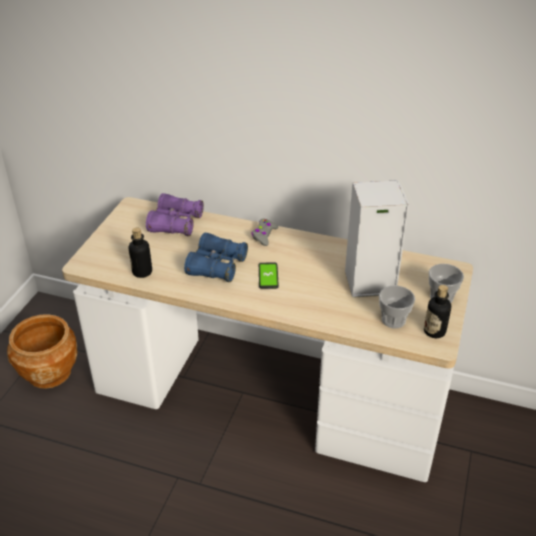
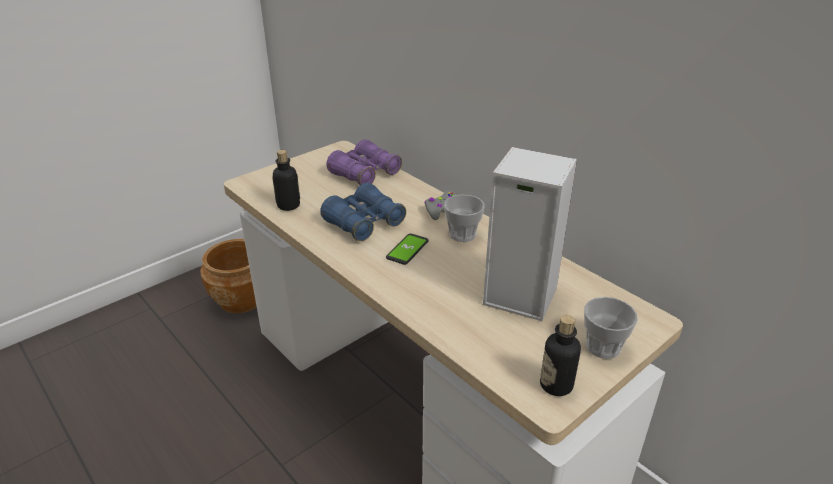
camera: 30 degrees right, 5 degrees down
(393, 320) = (511, 349): cup -> cup (462, 234)

